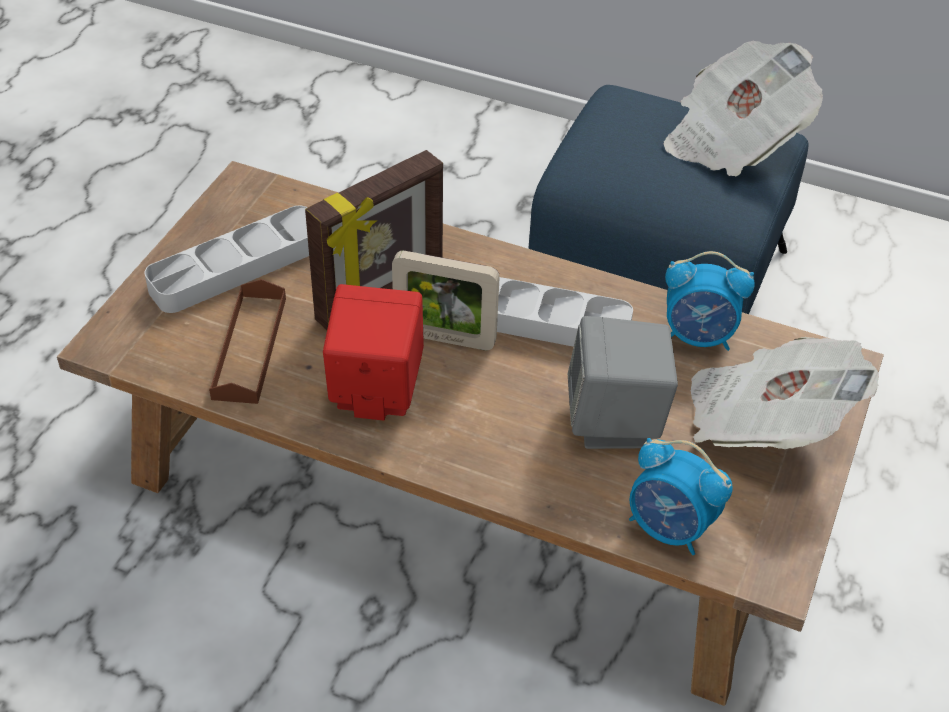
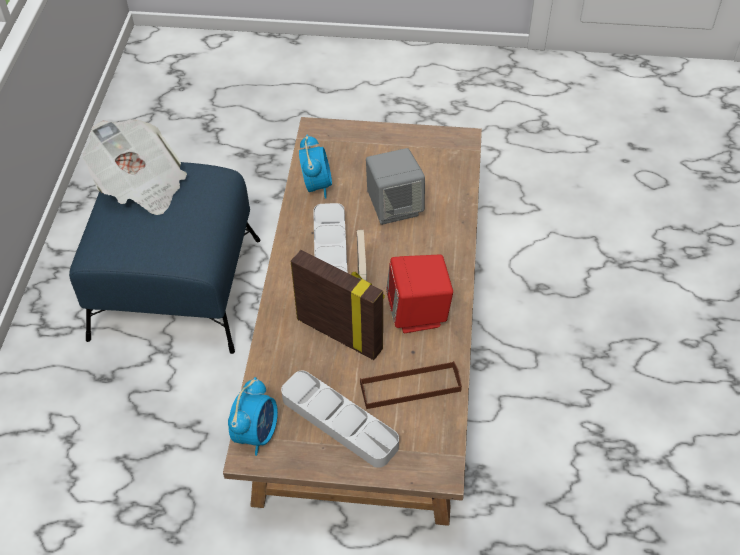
camera: 105 degrees left, 5 degrees up
(670, 528) = (454, 176): alarm clock -> alarm clock (257, 433)
(765, 422) = (369, 152): newspaper -> none

